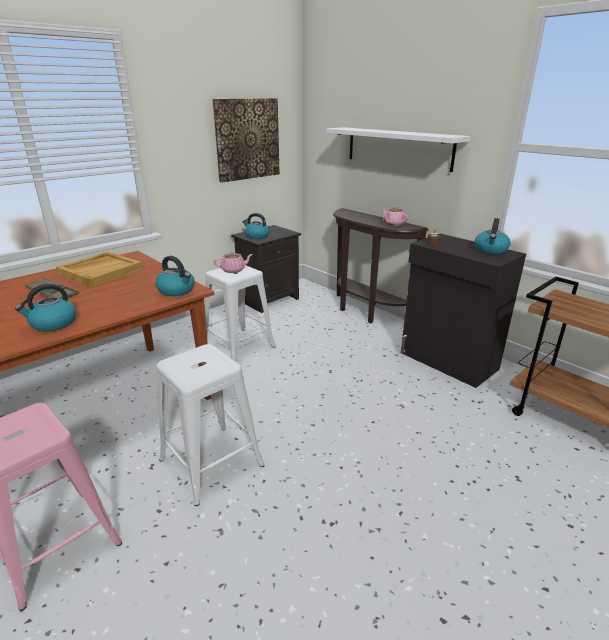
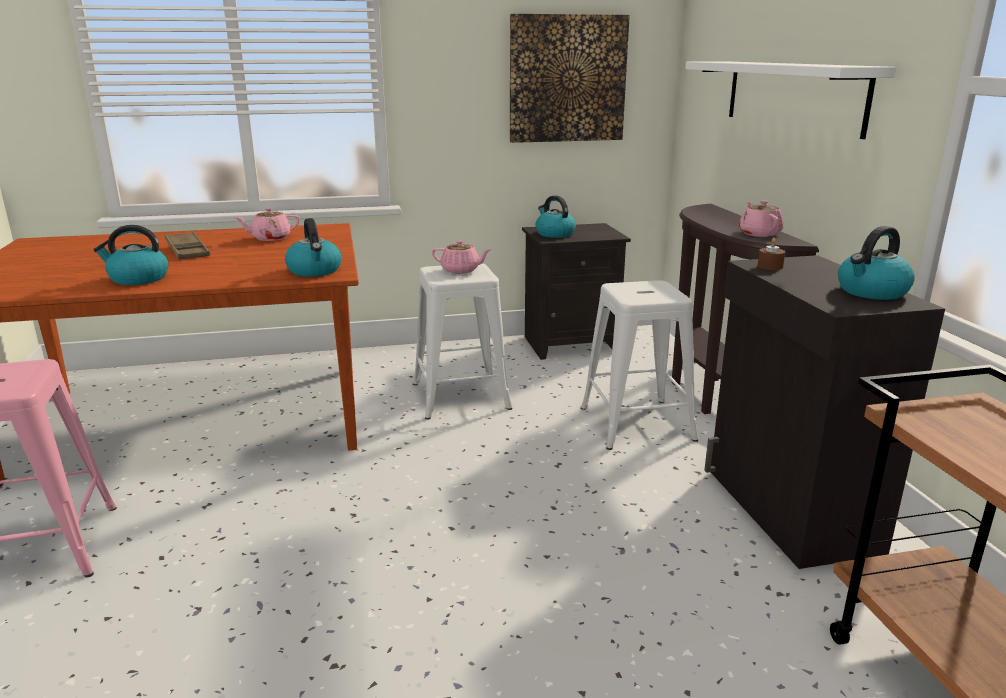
camera: 30 degrees right, 5 degrees down
(101, 271) = (270, 238): beige tray -> pink teapot
(211, 462) = (273, 526): white stool -> white stool (636, 423)

